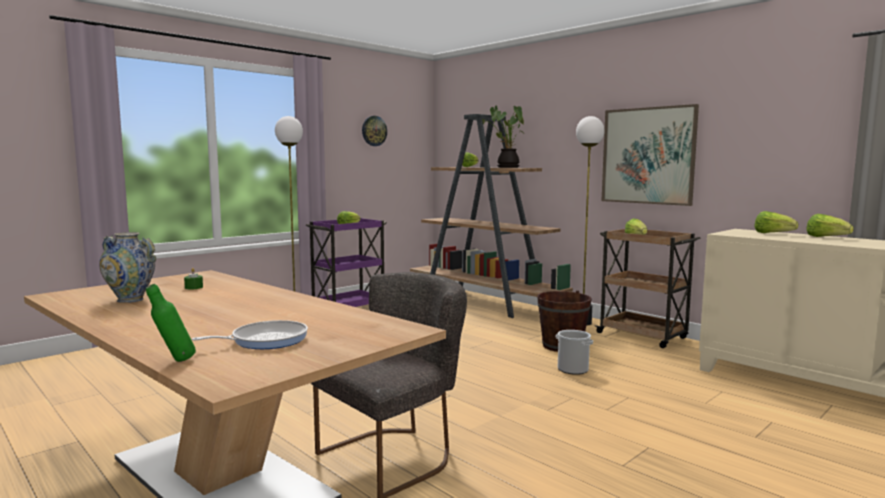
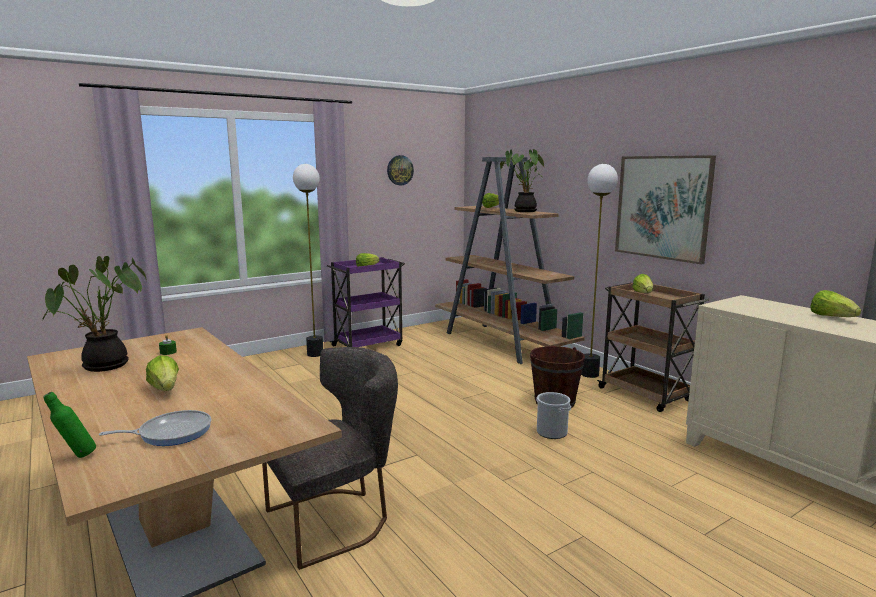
camera: 10 degrees right, 5 degrees up
(130, 300) = (104, 367): vase -> potted plant
(772, 233) = (775, 307): lettuce -> lettuce (165, 389)

